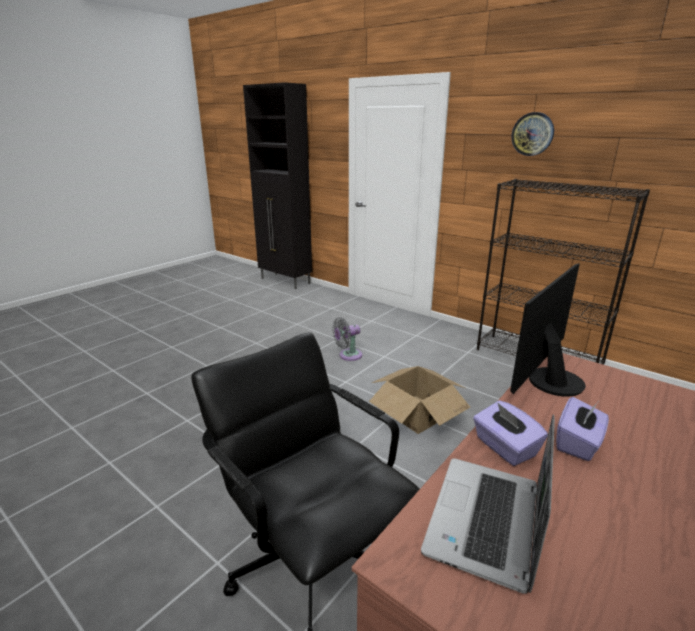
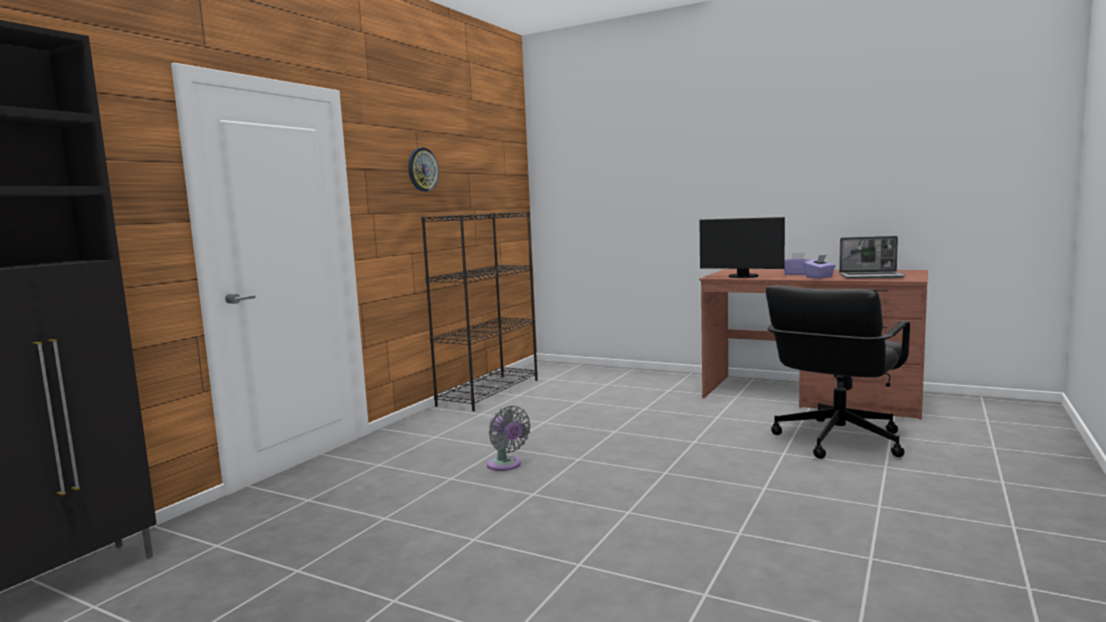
camera: 100 degrees left, 15 degrees down
(417, 413) = (622, 426): cardboard box -> none

